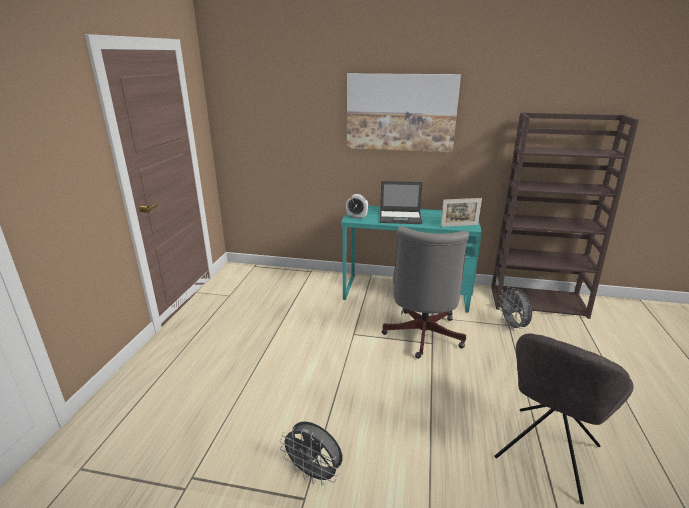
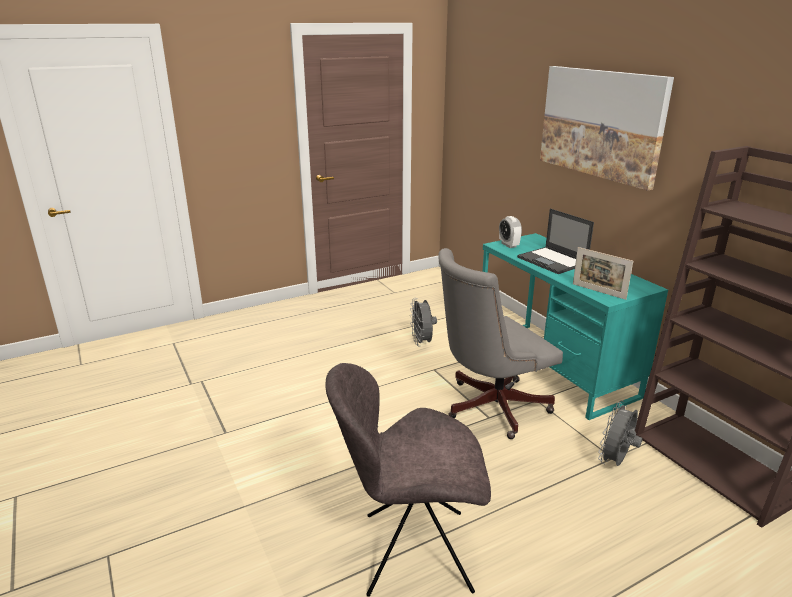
camera: 50 degrees right, 0 degrees up
(314, 473) = (251, 426): grey fan -> grey fan (422, 342)

